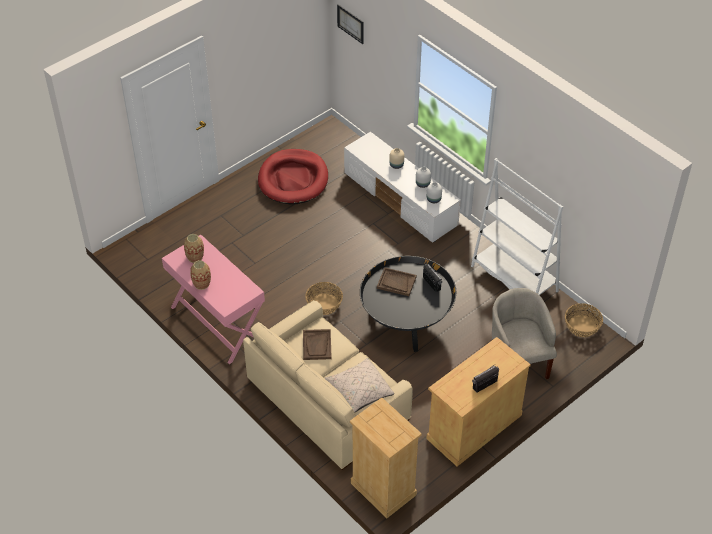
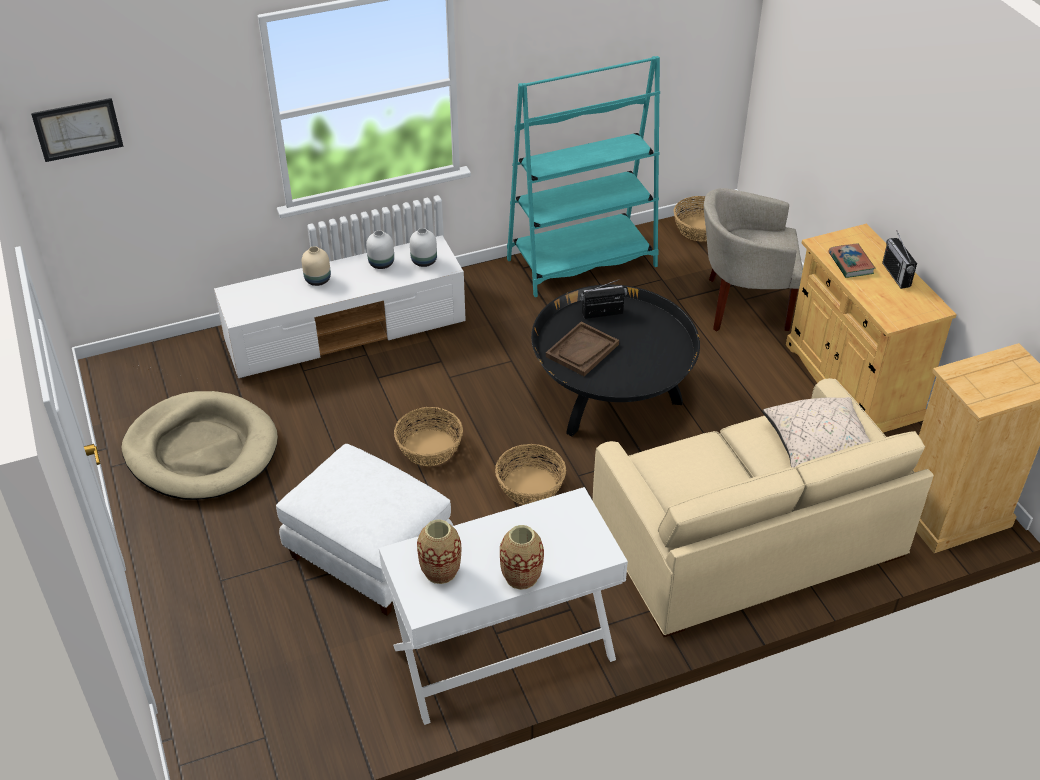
camera: 70 degrees left, 5 degrees down
(217, 323) = (504, 653): pink console table -> white console table
(254, 259) = (368, 556): none -> white ottoman
(293, 179) = (201, 450): red dog bed -> beige dog bed
(317, 345) = (696, 475): brown tray -> none
(332, 258) = (429, 447): none -> basket
(485, 362) = (850, 263): none -> book
(514, 279) = (582, 263): white bookcase -> turquoise bookcase

